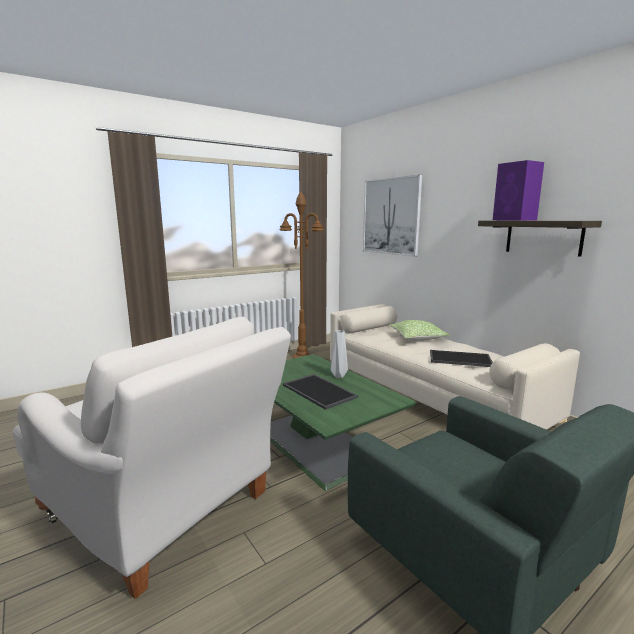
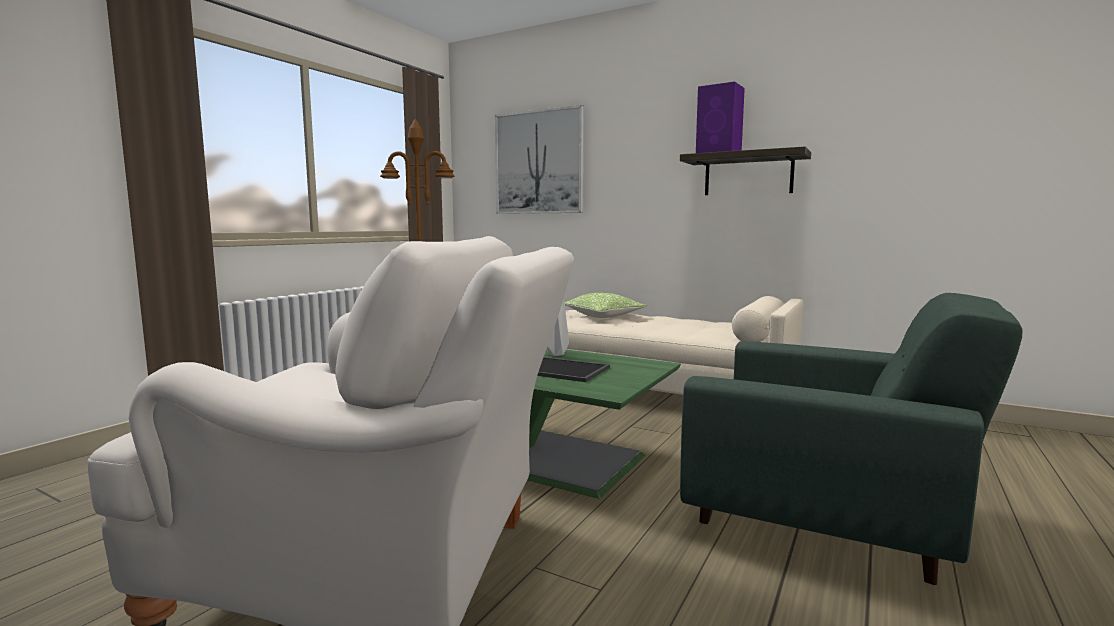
camera: 25 degrees left, 5 degrees down
(459, 359) = (677, 326): tray -> none

